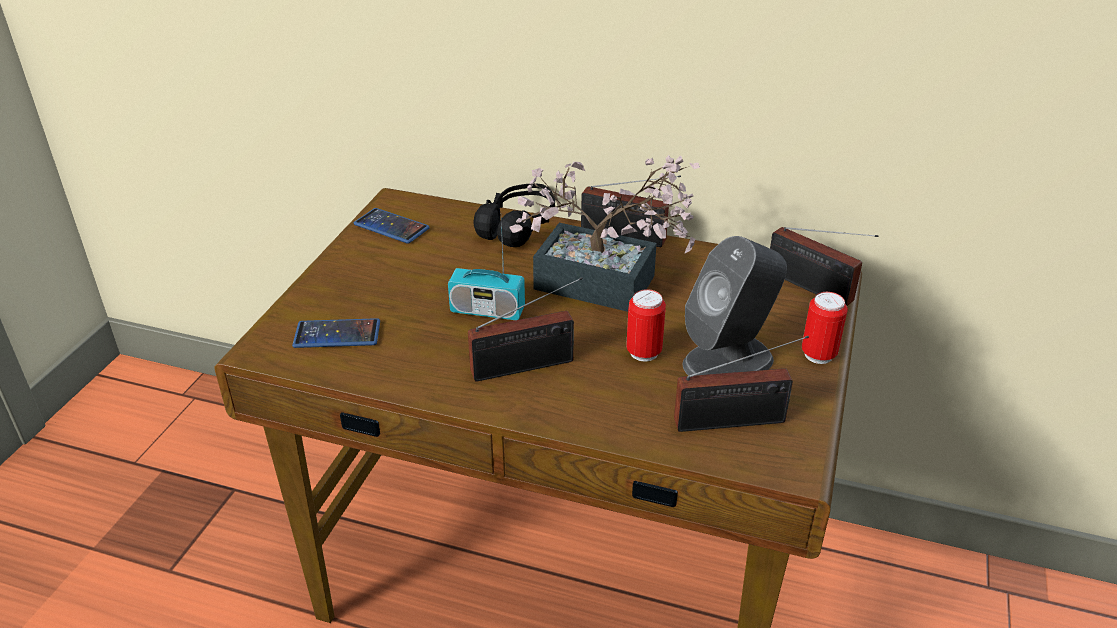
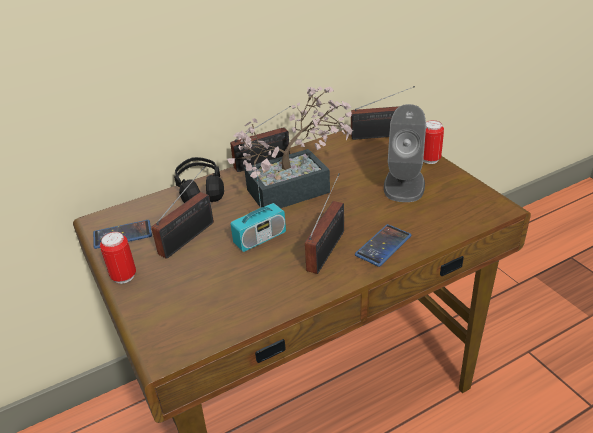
camera: 45 degrees left, 0 degrees up
(337, 334) = (198, 309): phone -> phone (383, 245)
(644, 352) = (366, 205): can -> can (124, 276)
(736, 421) = (450, 206): radio -> radio (190, 236)

